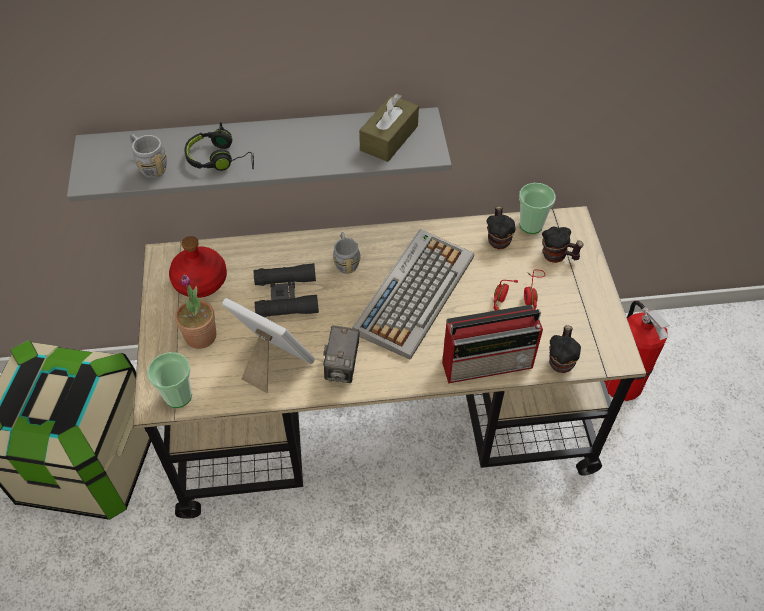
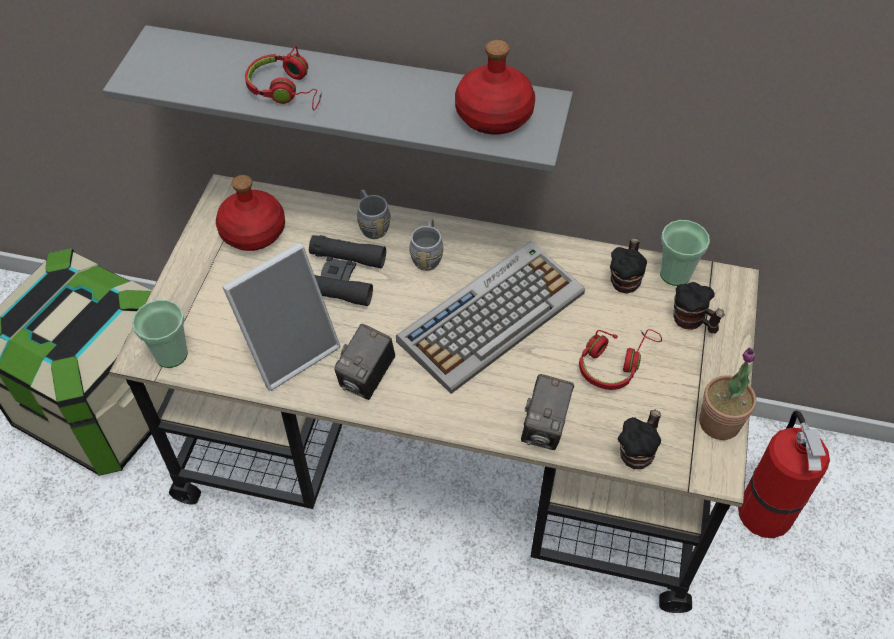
camera: 20 degrees right, 0 degrees up
(149, 166) = (205, 79): grey mug -> grey mug (372, 224)
(201, 336) = (225, 294): potted plant -> potted plant (719, 423)
(221, 159) = (287, 90): black headphones -> red headphones
(271, 363) = (289, 349): picture frame -> picture frame turned 90 degrees clockwise
(389, 138) = (494, 114): brown tissue box -> red bottle
(489, 363) = (544, 428): radio -> camera

